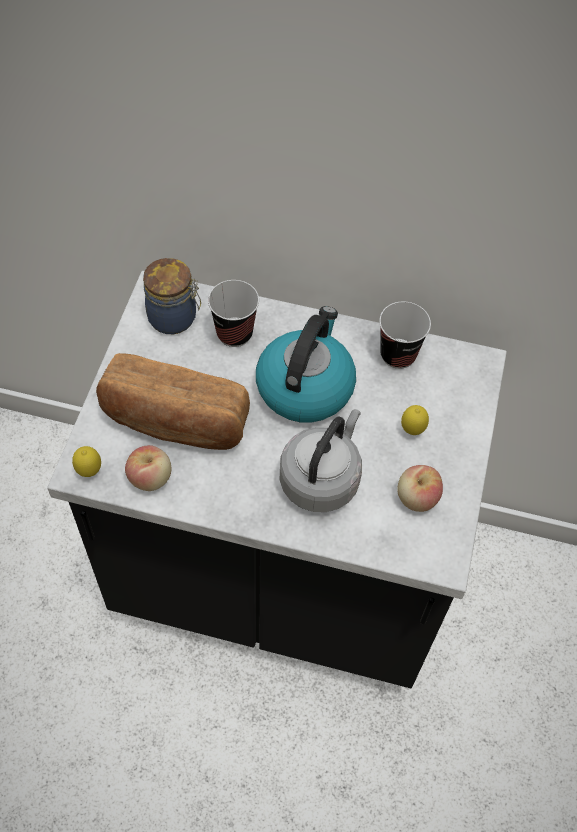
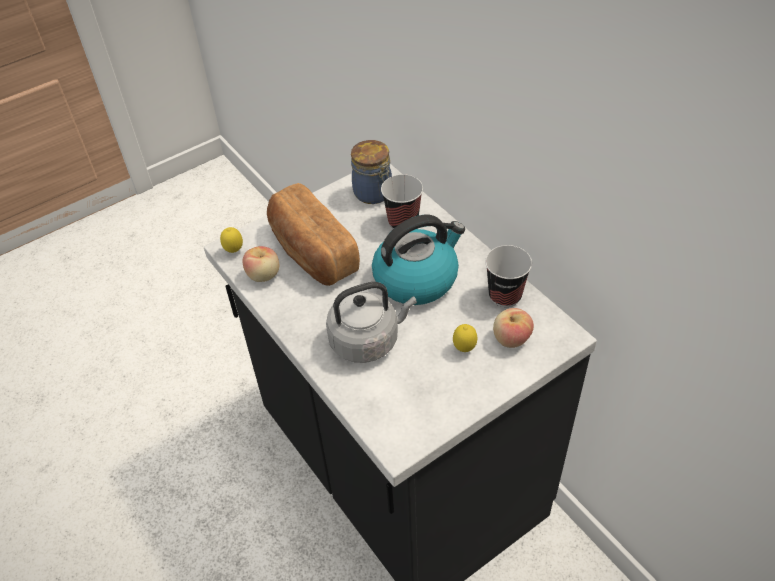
camera: 45 degrees right, 10 degrees down
(416, 498) = (421, 393): apple -> apple (511, 339)

